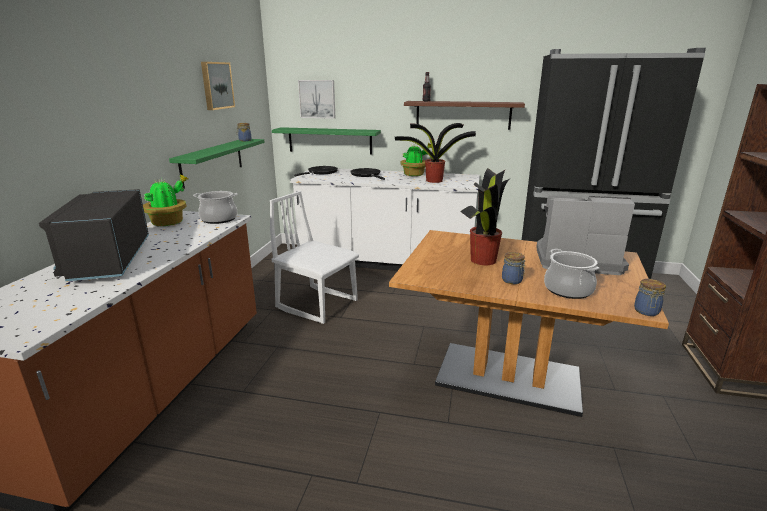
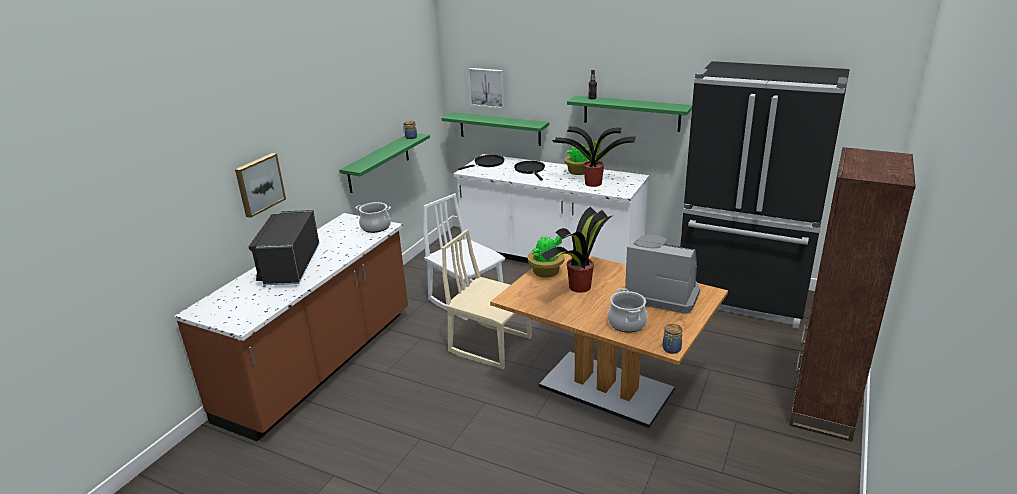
camera: 15 degrees right, 5 degrees up
(169, 222) = (336, 228): potted plant -> potted plant (547, 272)
(216, 85) = (384, 92): picture -> picture (259, 184)
(360, 345) = (491, 345): none -> beige chair
(463, 115) = (631, 113): brown shelf -> green shelf
(512, 281) = (588, 310): jar -> none

